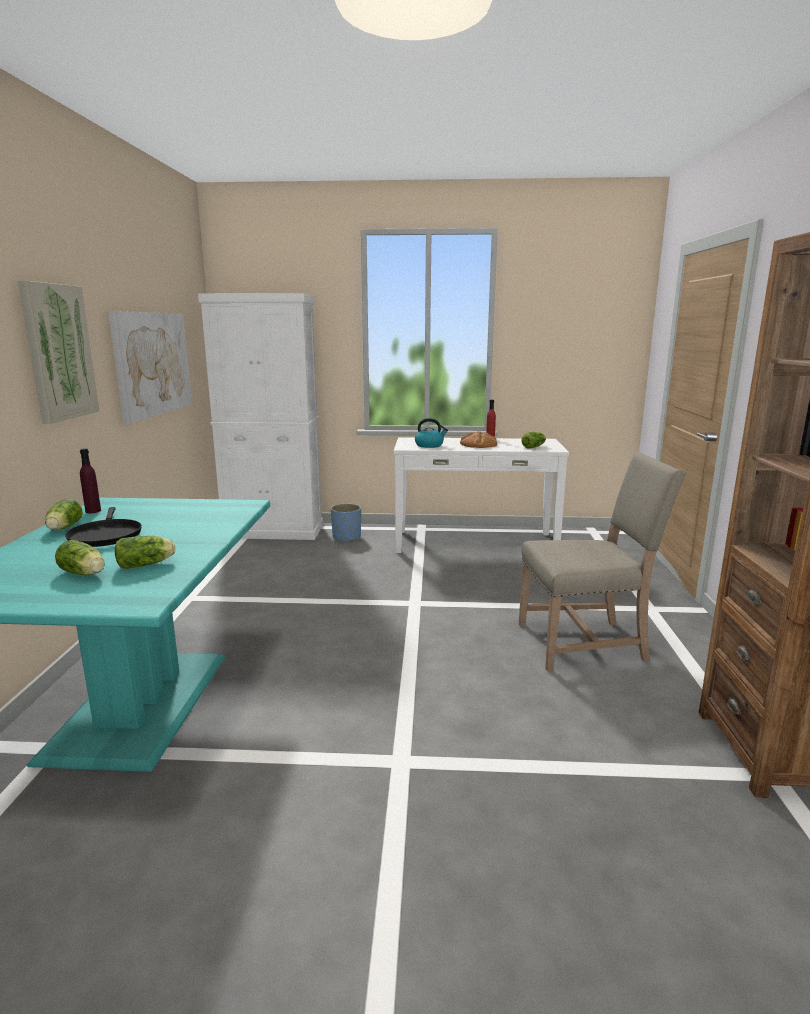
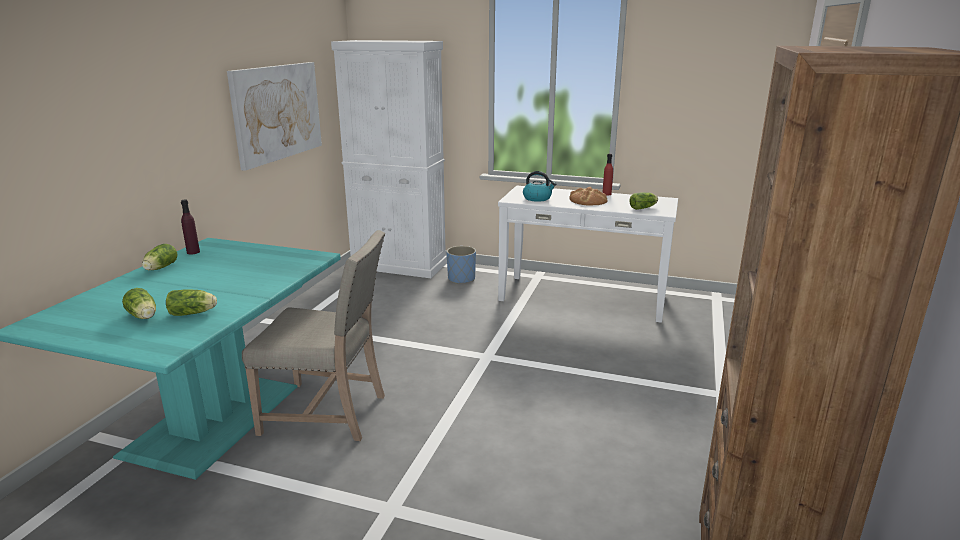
camera: 15 degrees right, 5 degrees up
(58, 352) = (171, 114): picture -> none
(105, 535) = (184, 279): black frying pan -> none
(585, 643) = (629, 422): beige chair -> beige chair (328, 413)

